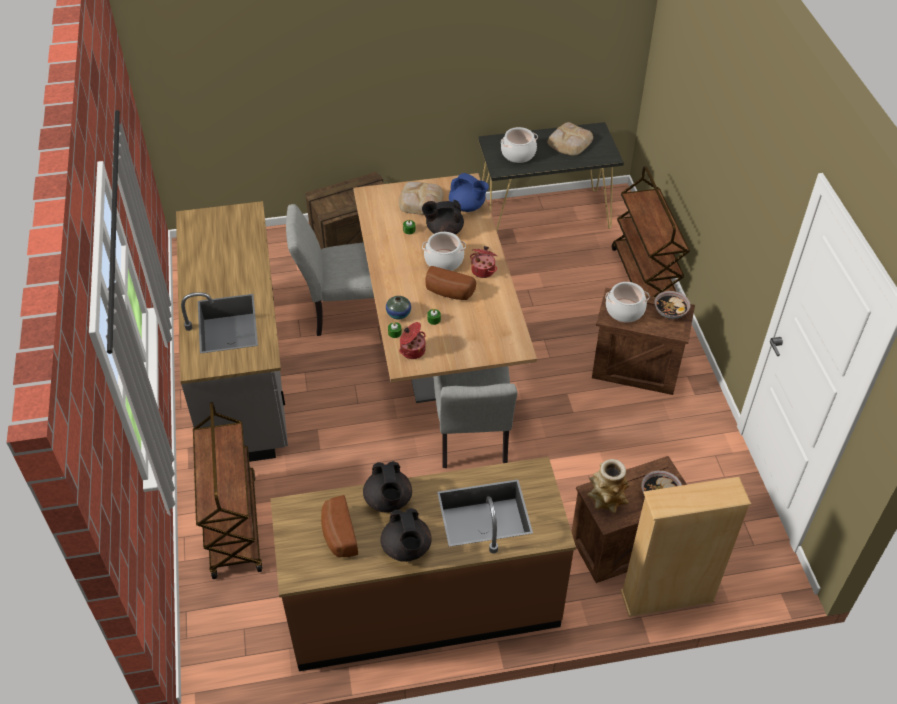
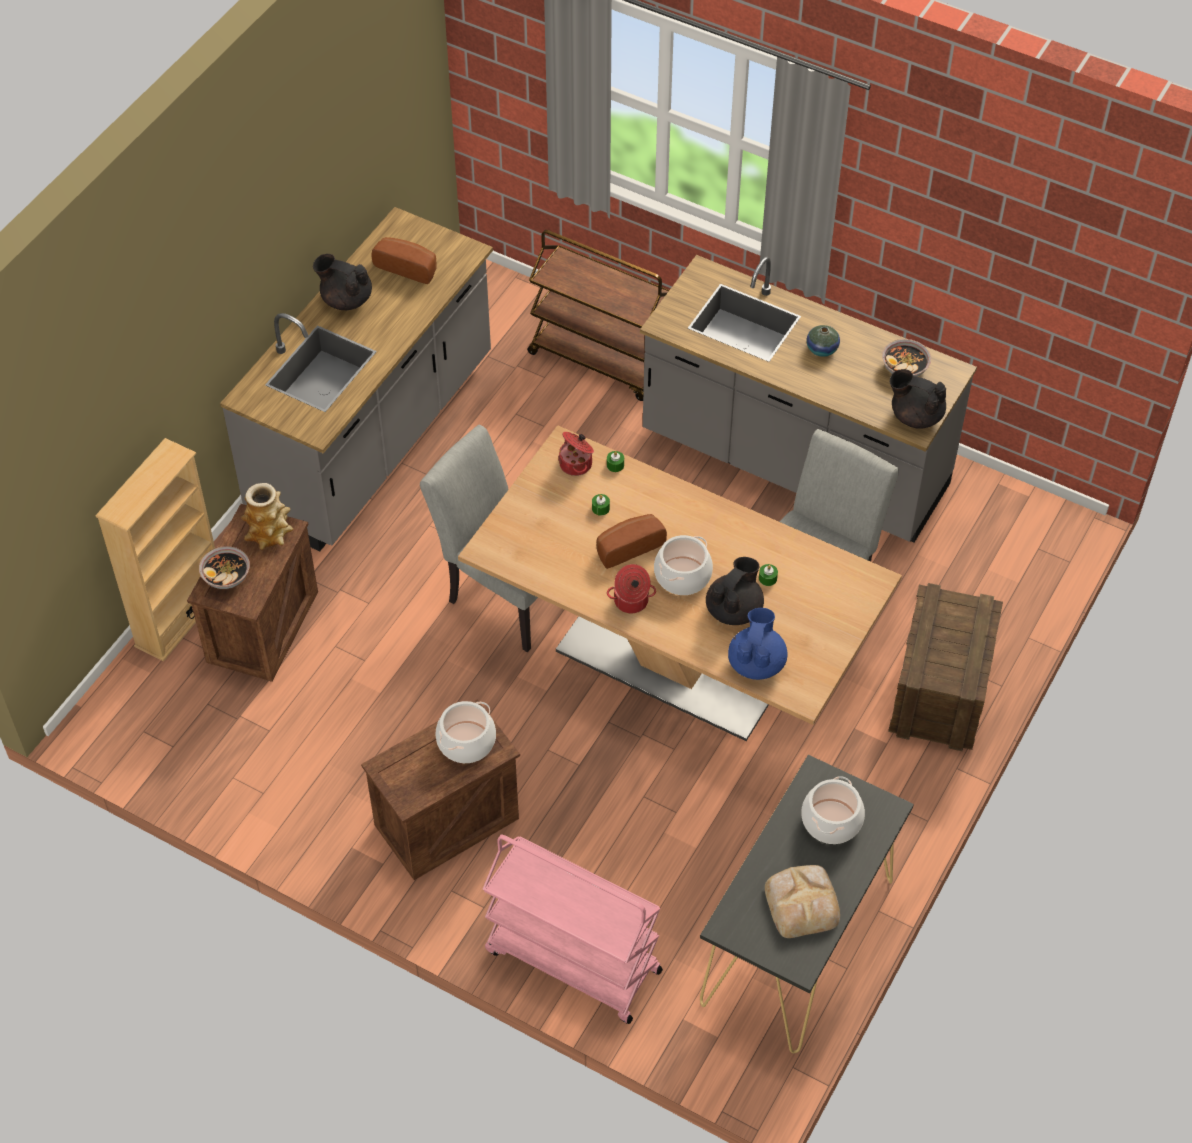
camera: 130 degrees right, 5 degrees up
(388, 500) = (404, 315): black teapot -> black teapot (915, 416)
(398, 314) = (639, 485): vase -> vase (822, 349)
(420, 201) = (811, 623): bread -> none
(423, 604) = (375, 439): brown counter -> grey counter
(467, 206) = (756, 663): blue teapot -> blue teapot turned 120 degrees clockwise
(644, 278) = (571, 961): brown cart -> pink cart
(670, 311) = (418, 785): bowl -> bowl (904, 368)

